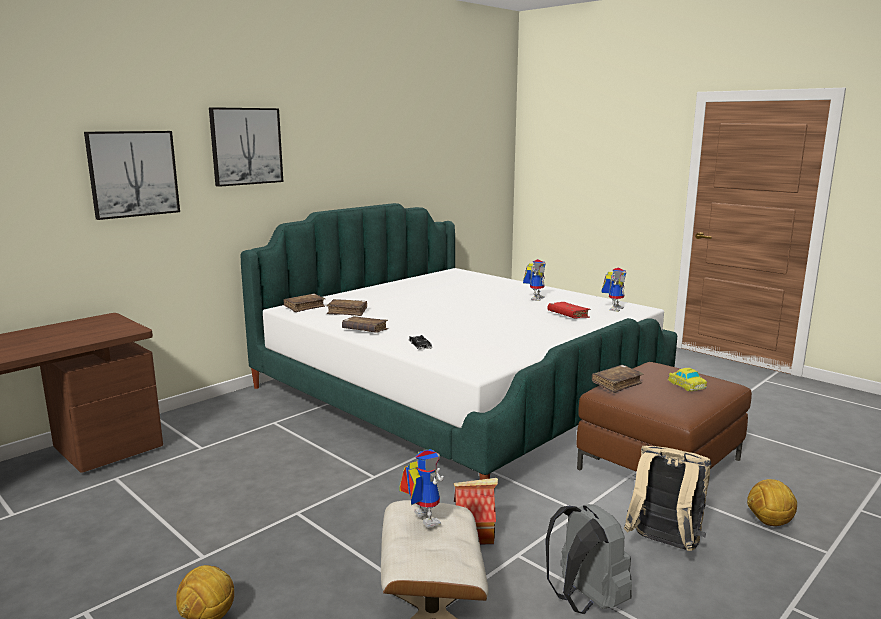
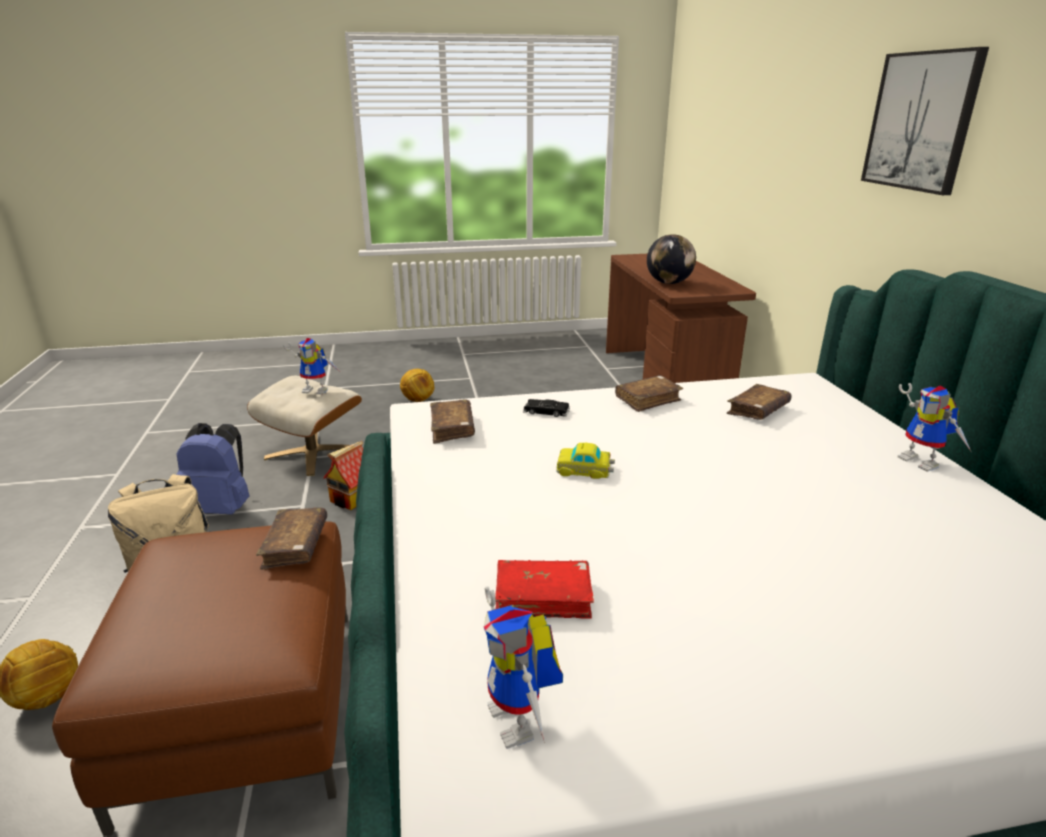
camera: 125 degrees right, 10 degrees up
(86, 338) = (669, 283): none -> globe
(133, 174) = (807, 146): picture -> none
(304, 307) = (808, 392): brown book -> brown book (452, 428)
(535, 298) = (738, 636): toy robot -> toy robot (924, 462)
(585, 600) = (221, 508): grey backpack -> blue backpack
(686, 385) = (184, 608): toy car -> toy car (585, 469)

